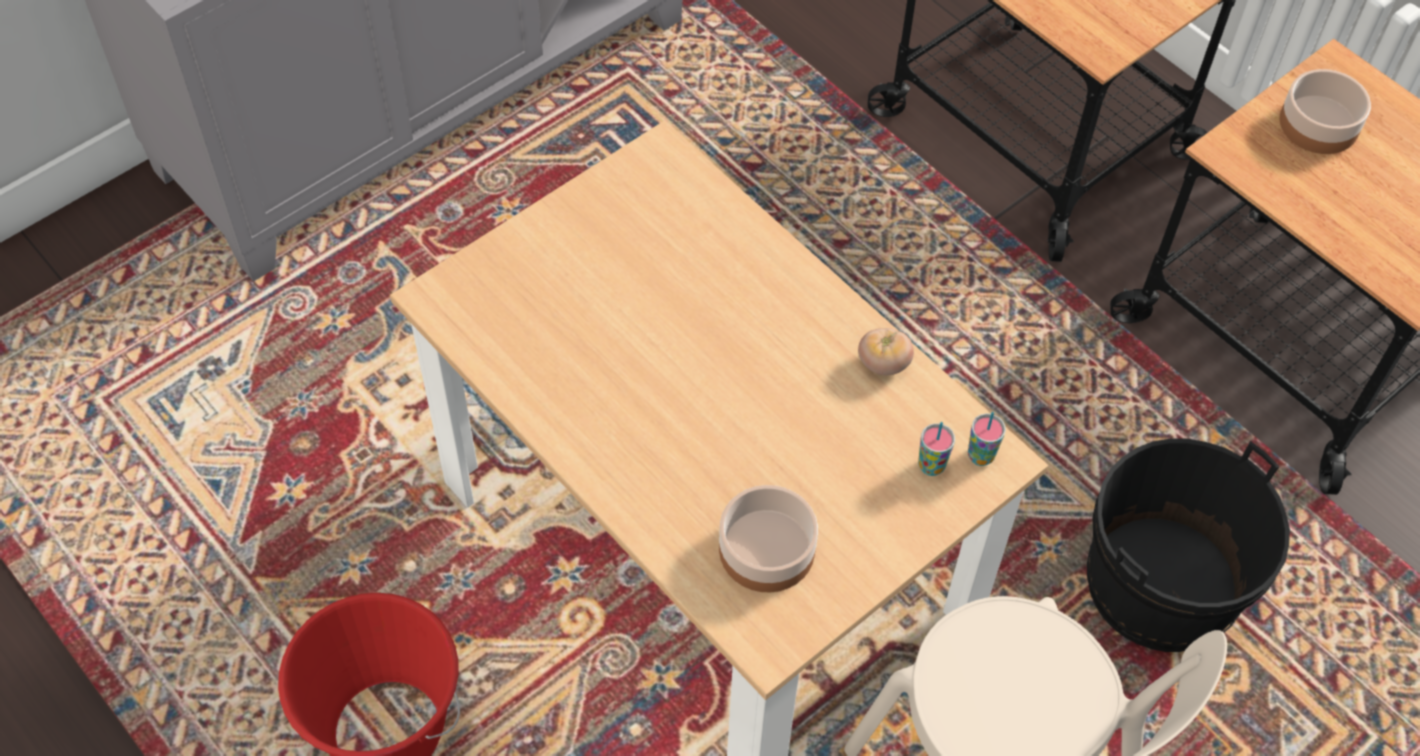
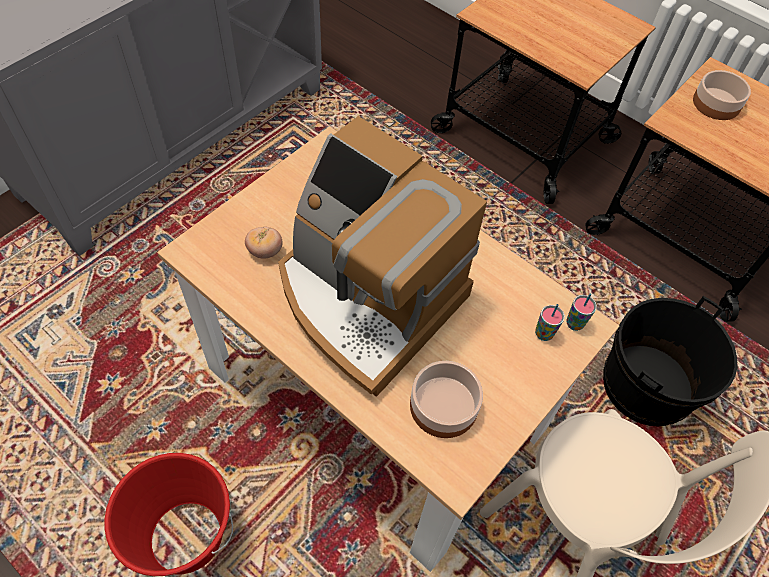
camera: 10 degrees left, 0 degrees up
(683, 390) = (367, 298): none -> coffee machine
(883, 364) = (498, 268): tomato -> tomato (265, 251)

